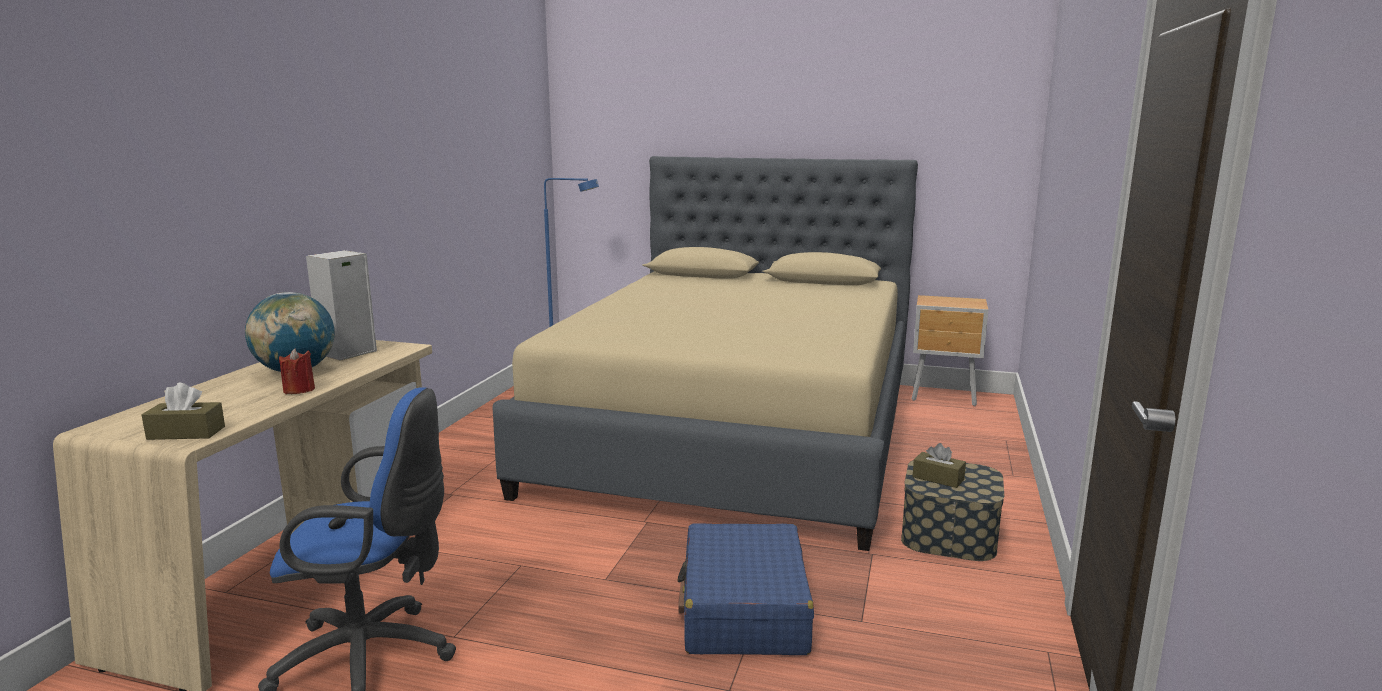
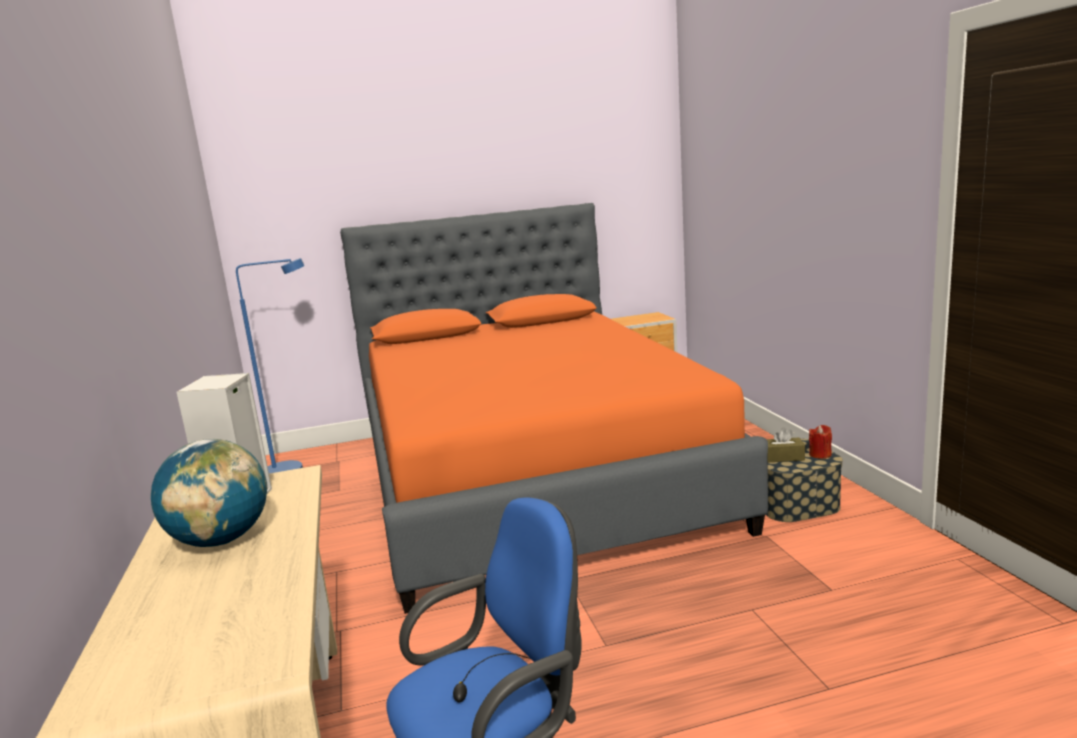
camera: 30 degrees left, 0 degrees up
(186, 433) = (247, 659): brown tissue box -> none
(299, 390) = (279, 558): red candle -> red candle (820, 454)
(735, 433) = (531, 477): beige bed -> orange bed
(744, 609) = (746, 619): blue suitcase -> none

